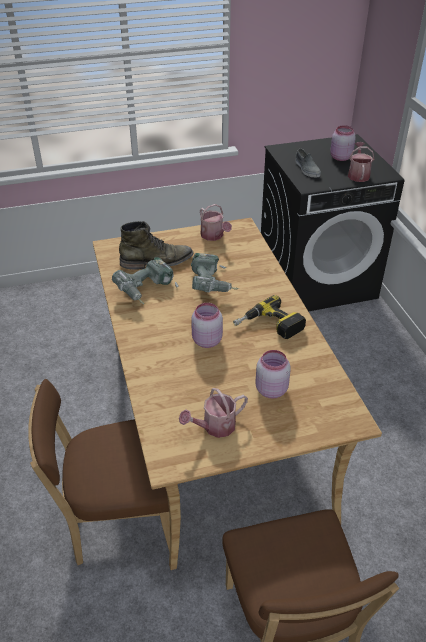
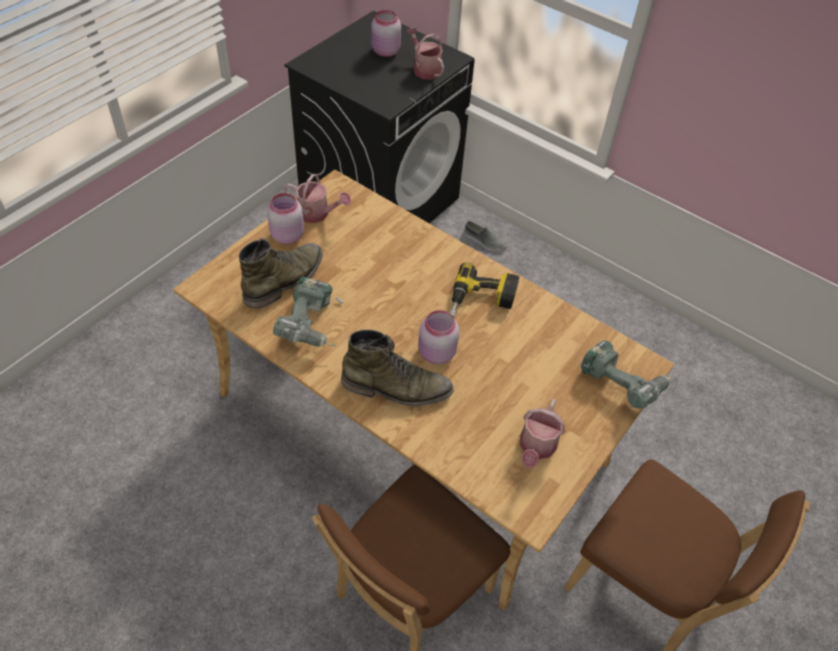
camera: 40 degrees left, 10 degrees up
(161, 347) = (397, 388): none -> green boot
(212, 285) = (376, 280): power drill -> power drill (622, 382)
(270, 389) = (547, 374): pink jar -> pink jar (286, 235)
(307, 169) = (364, 81): grey shoe -> grey shoe (484, 241)

